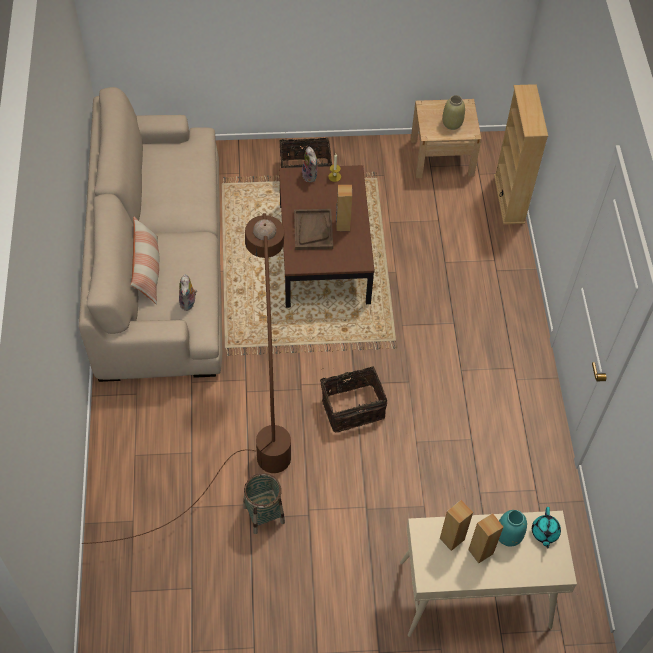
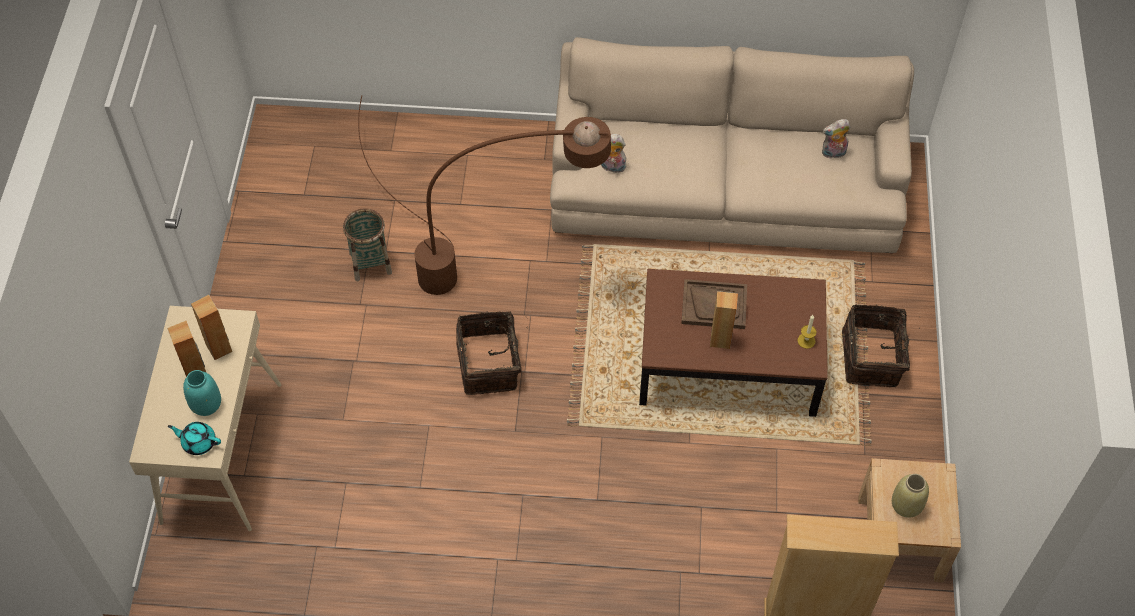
camera: 100 degrees right, 0 degrees up
(147, 270) = (663, 131): pillow -> none
(311, 175) = (809, 314): plush toy -> plush toy (833, 153)

